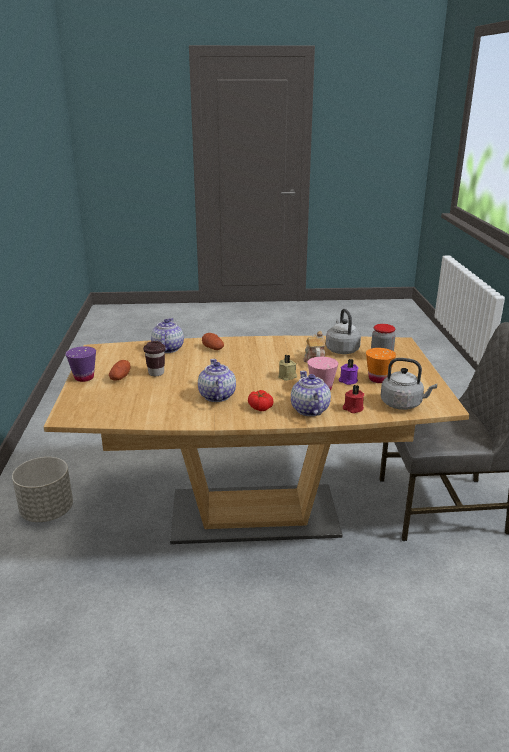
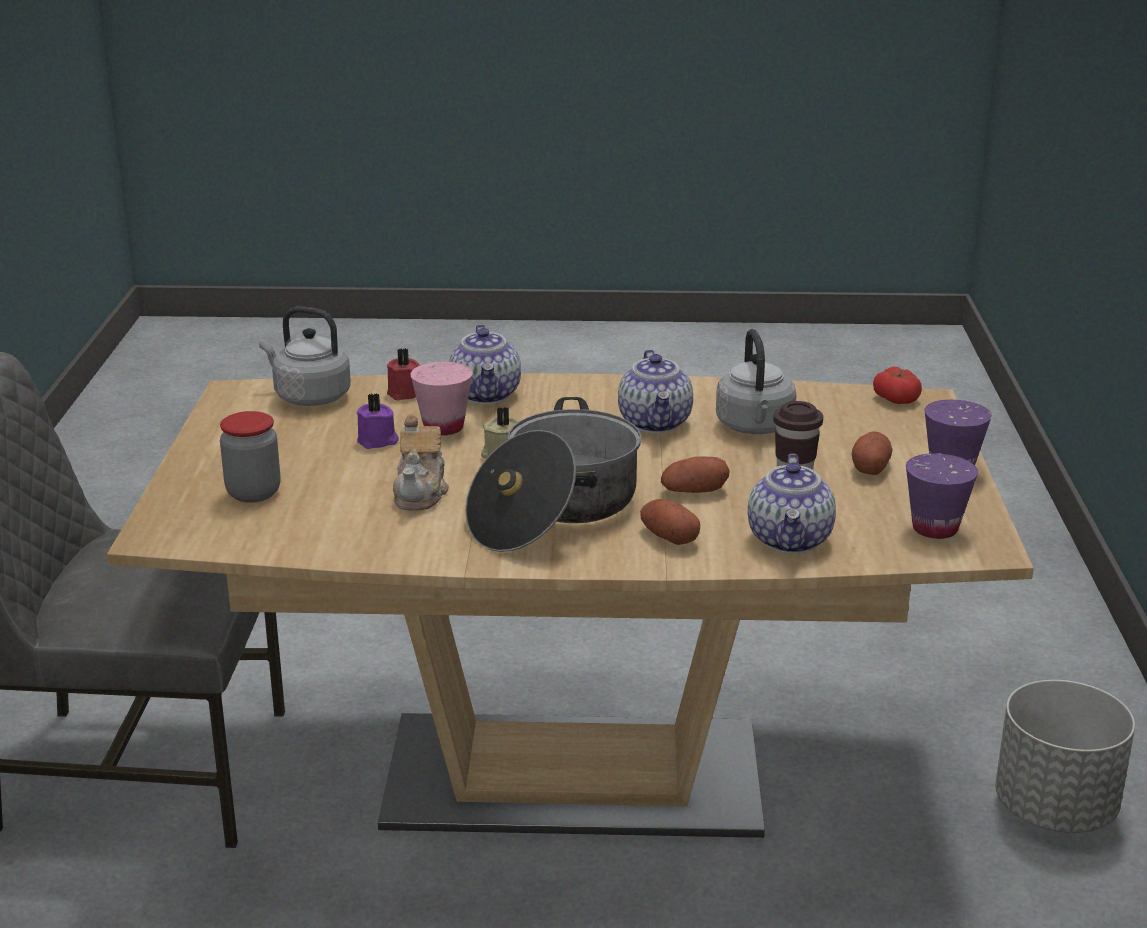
camera: 175 degrees left, 0 degrees up
(110, 354) = (935, 529): none -> purple cup
(201, 364) = (694, 491): none -> potato
(257, 355) = (554, 511): none -> cooking pot
(260, 407) = (574, 402): tomato -> tomato (896, 398)
(341, 349) = (333, 519): grey kettle -> grey kettle (755, 427)
(378, 379) = (311, 442): orange cup -> none

